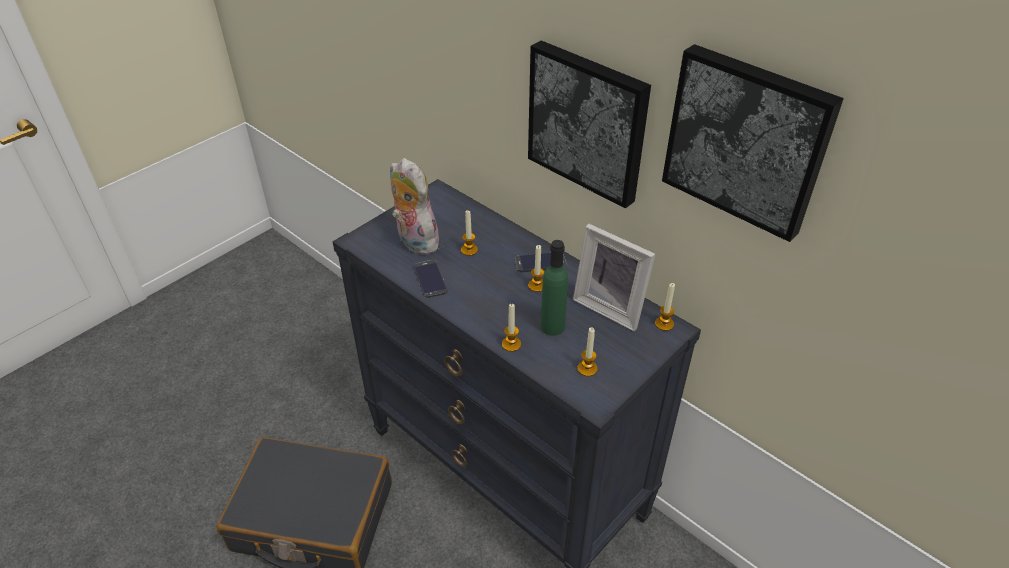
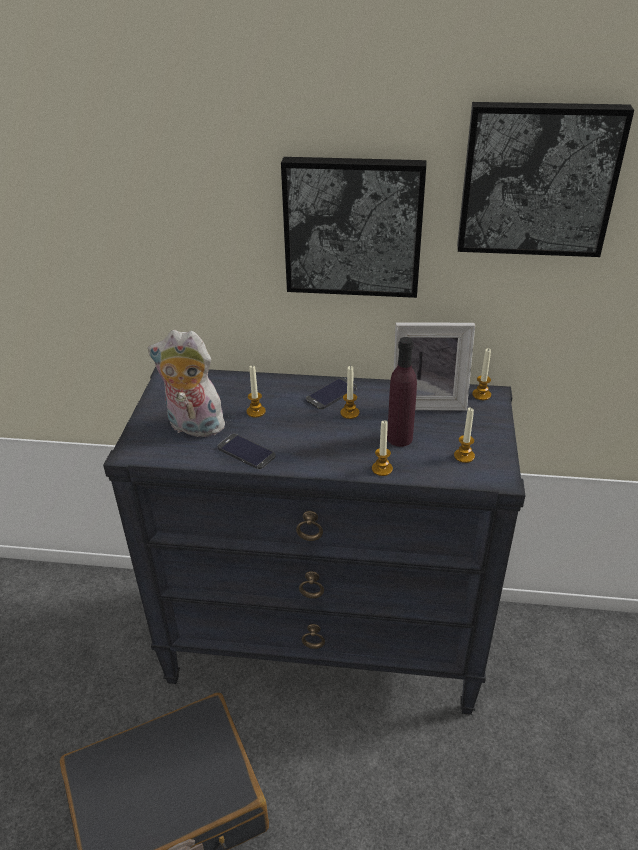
camera: 35 degrees left, 5 degrees down
(552, 326) = (399, 438): green bottle -> purple bottle

